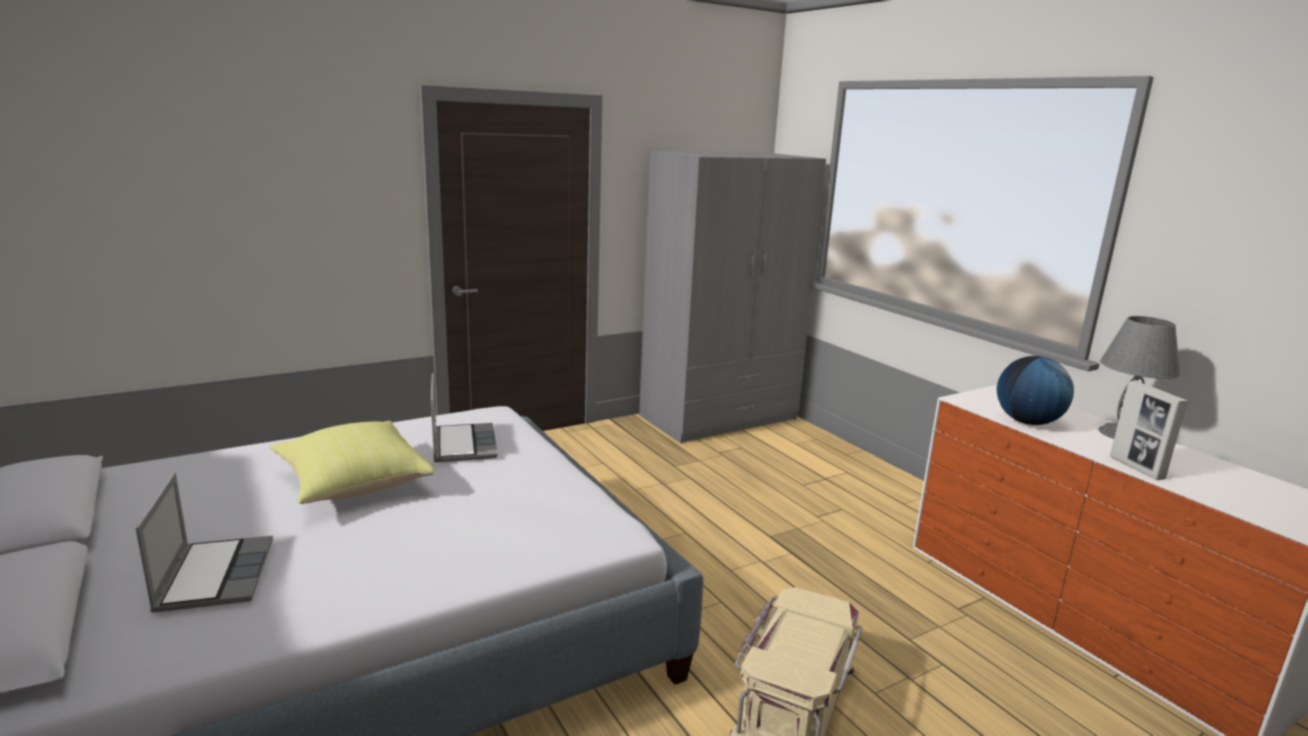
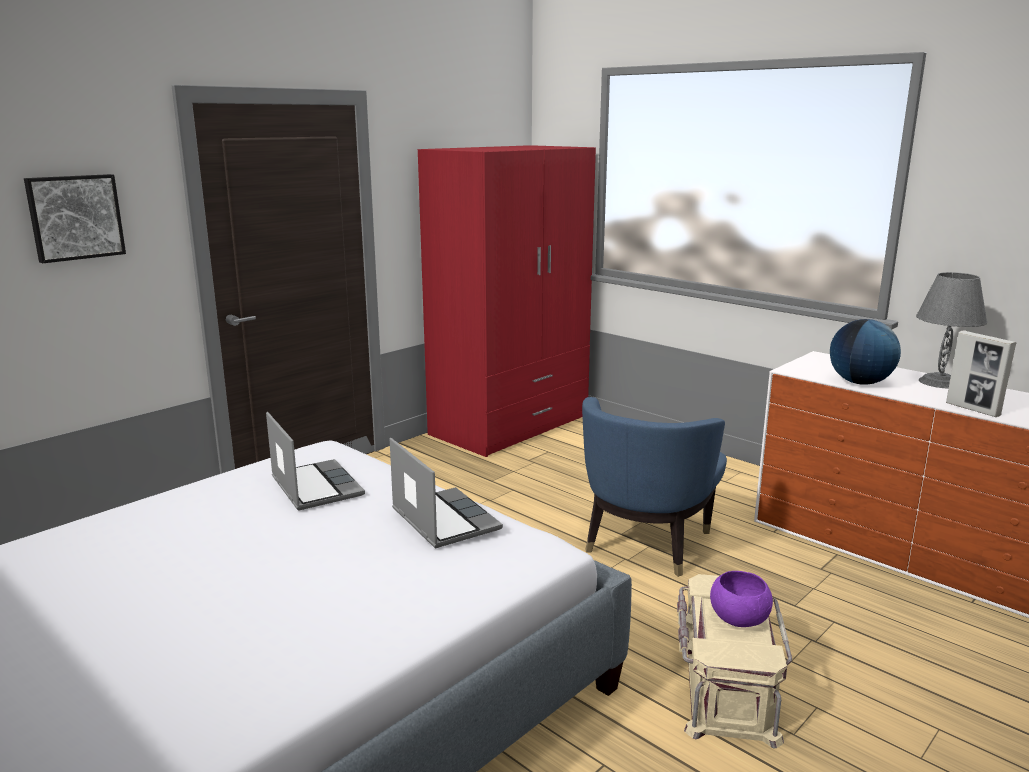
camera: 15 degrees left, 0 degrees up
(214, 575) = (126, 679): laptop -> laptop (443, 520)
(327, 192) = (75, 217): none -> picture
(352, 484) = (218, 550): yellow pillow -> none
(719, 417) = (511, 425): grey wardrobe -> red wardrobe
(790, 550) = (646, 543): none -> blue armchair
(810, 637) = (739, 618): none -> purple bowl

